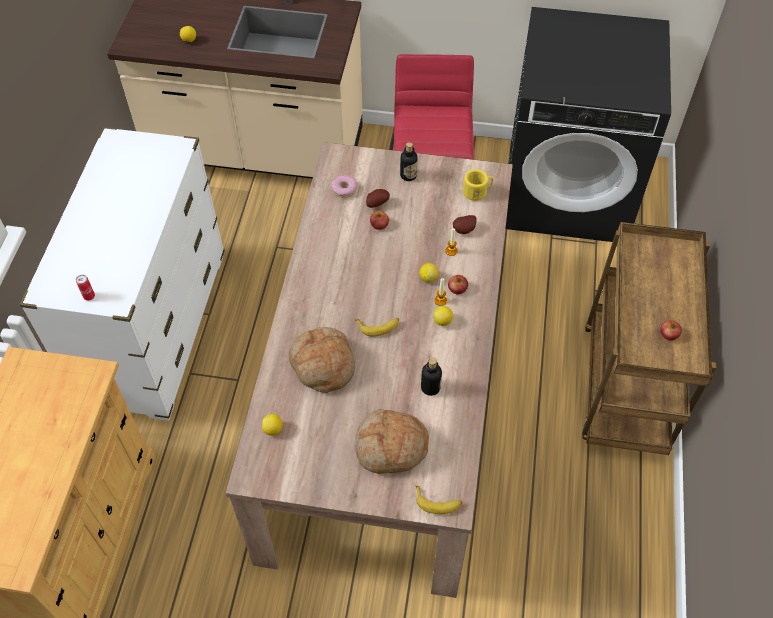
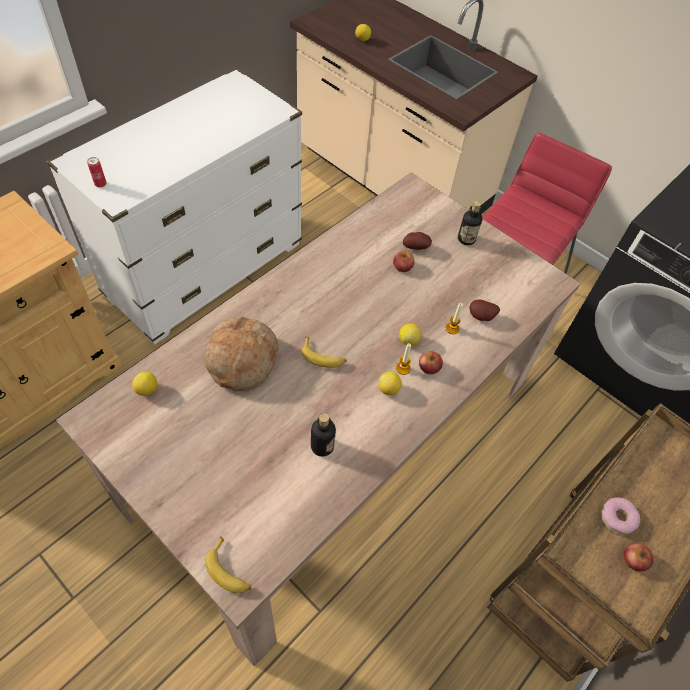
camera: 30 degrees right, 0 degrees up
(344, 189) = (396, 219): donut -> donut (617, 518)
(391, 448) = (233, 480): bread -> none
(477, 192) = (523, 289): yellow mug -> none

